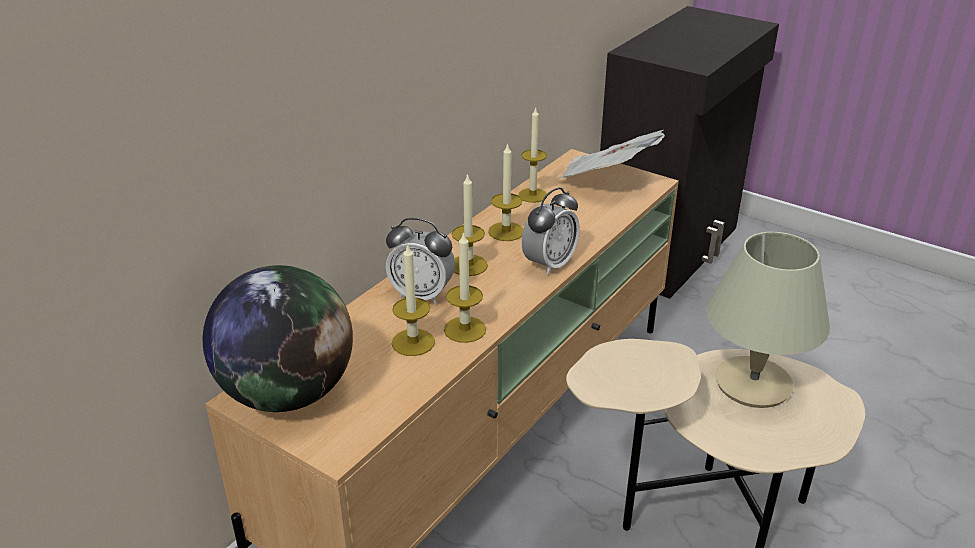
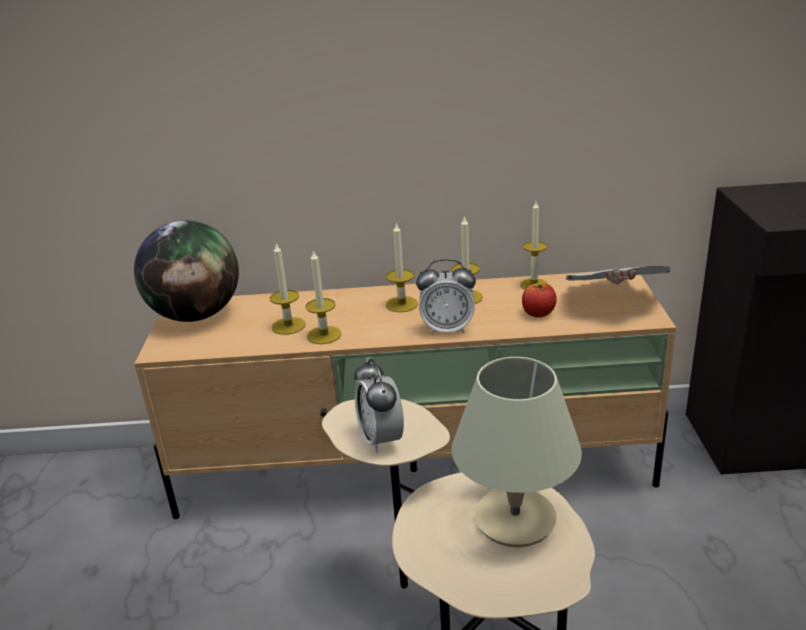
camera: 55 degrees right, 5 degrees down
(422, 295) = (344, 306): alarm clock -> alarm clock (381, 439)
(582, 216) = (538, 313): none -> apple

